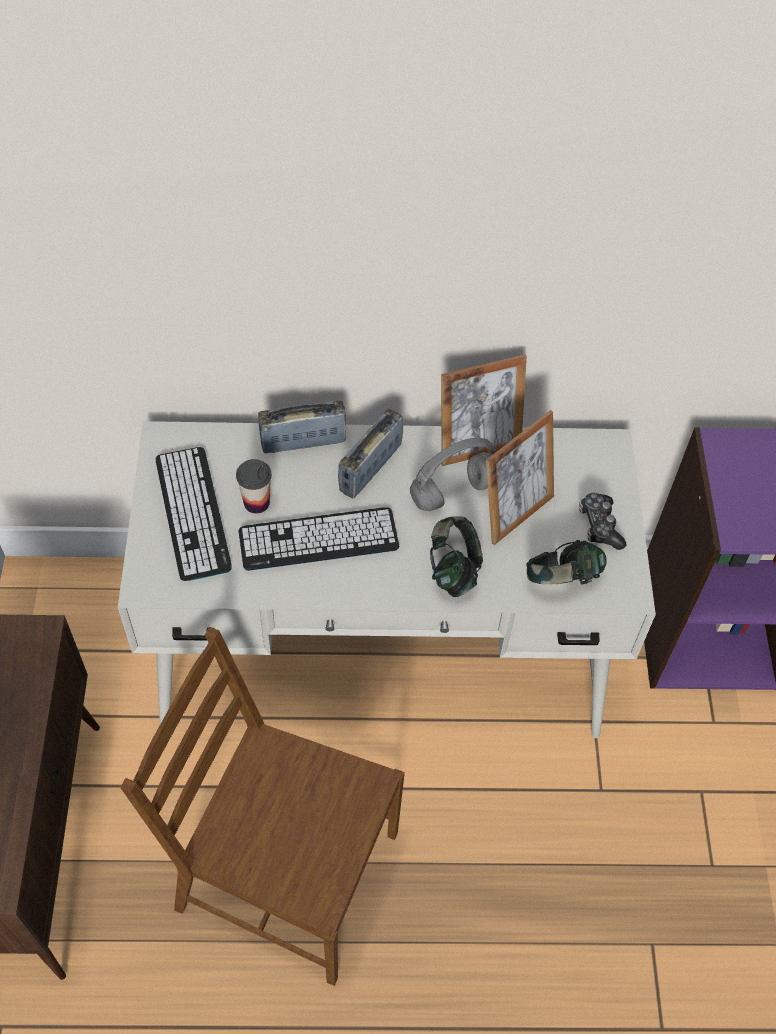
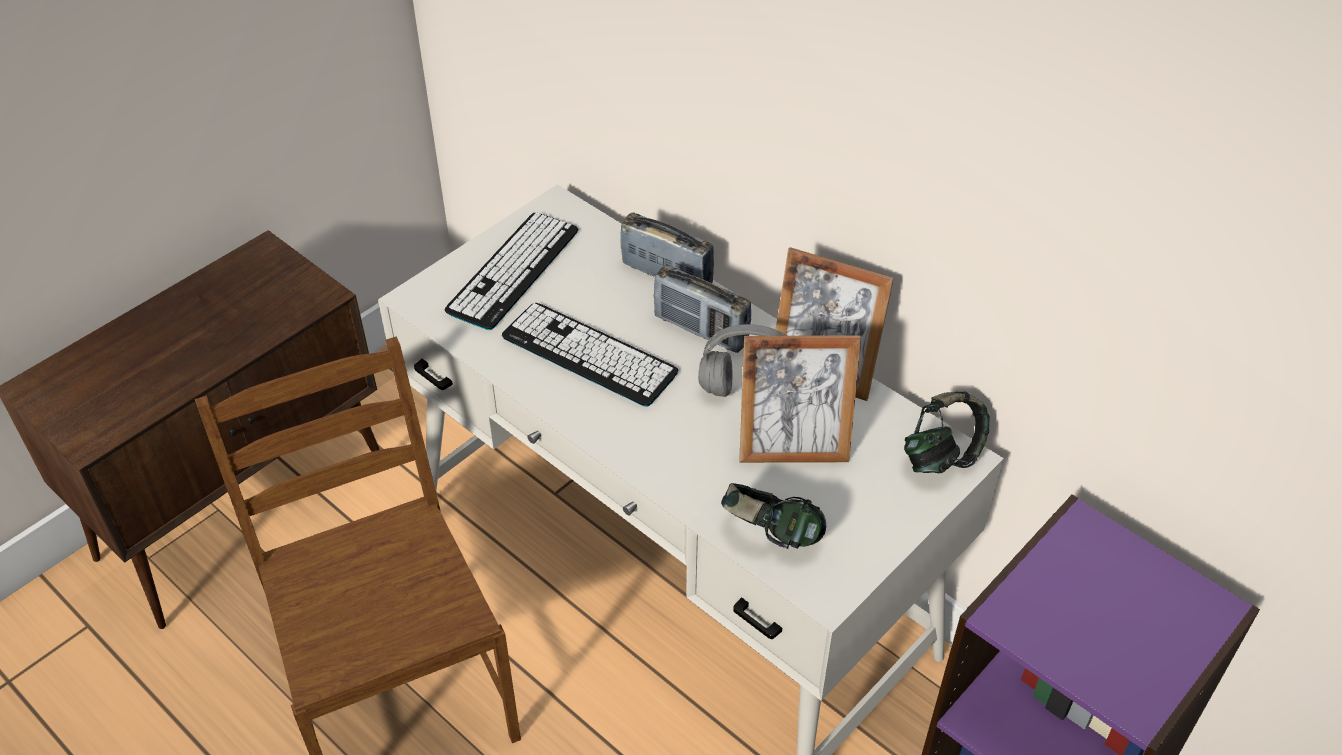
camera: 45 degrees right, 10 degrees down
(256, 502) = (573, 295): cup -> none
(370, 468) = (700, 330): radio -> radio turned 135 degrees counterclockwise
(453, 569) = (677, 456): headphones -> headphones (941, 456)
(599, 525) = (866, 517): game controller -> none

